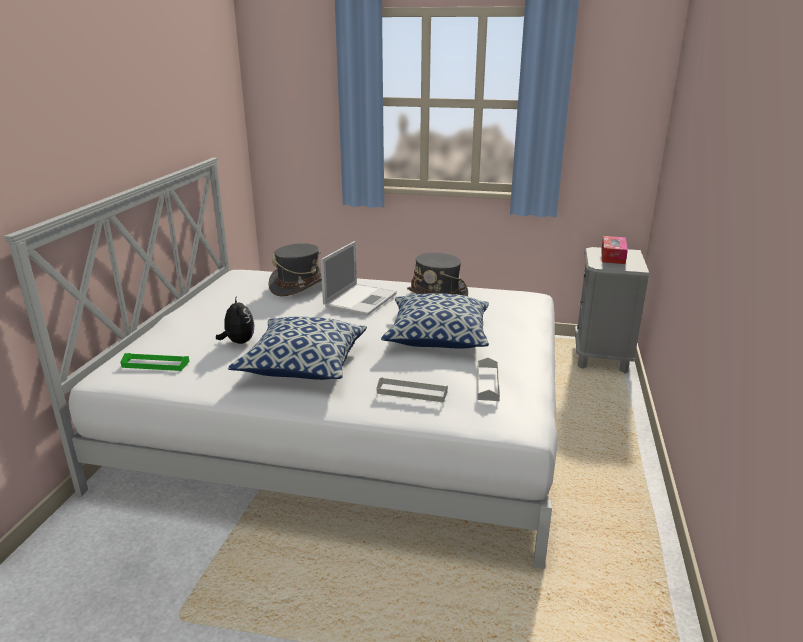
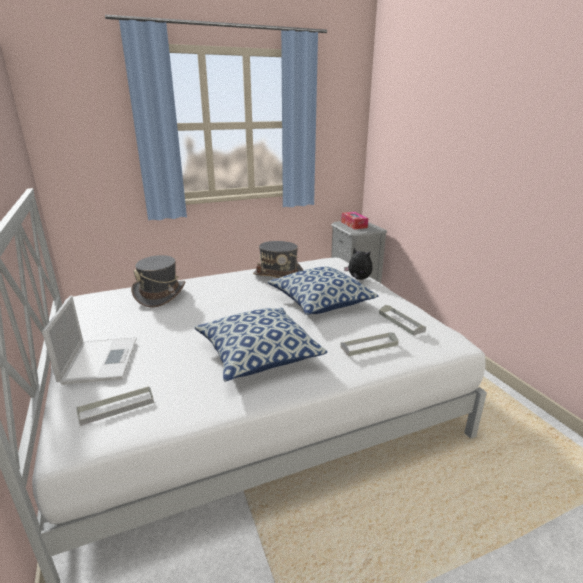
camera: 35 degrees left, 0 degrees up
(155, 364) = (116, 407): green tray -> grey tray
(238, 342) = (172, 356): plush toy -> plush toy (358, 279)
(361, 299) = (228, 291): laptop -> laptop (100, 360)

